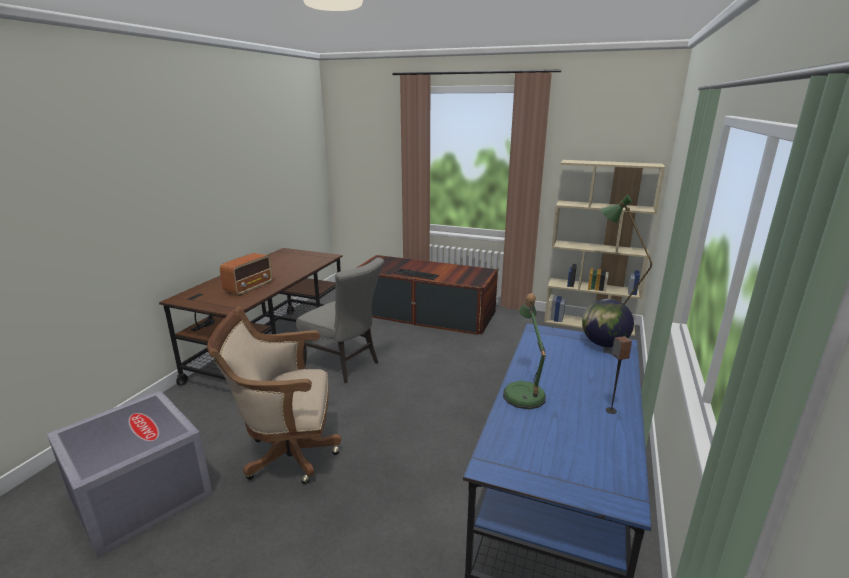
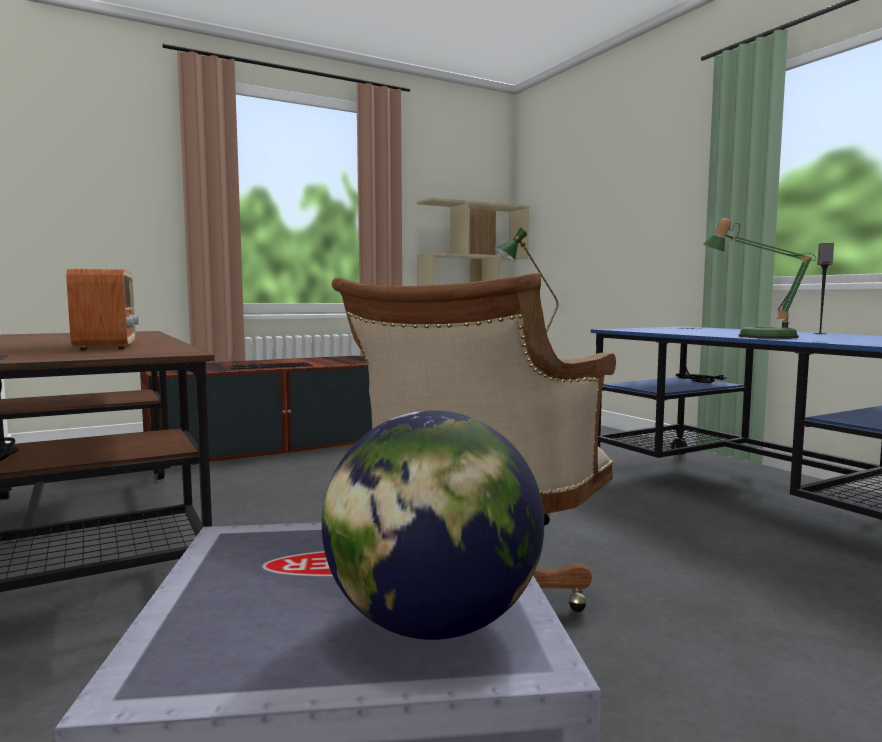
camera: 50 degrees left, 15 degrees down
(345, 365) = (290, 507): grey chair -> none
(603, 344) = (680, 327): globe -> globe (432, 625)

